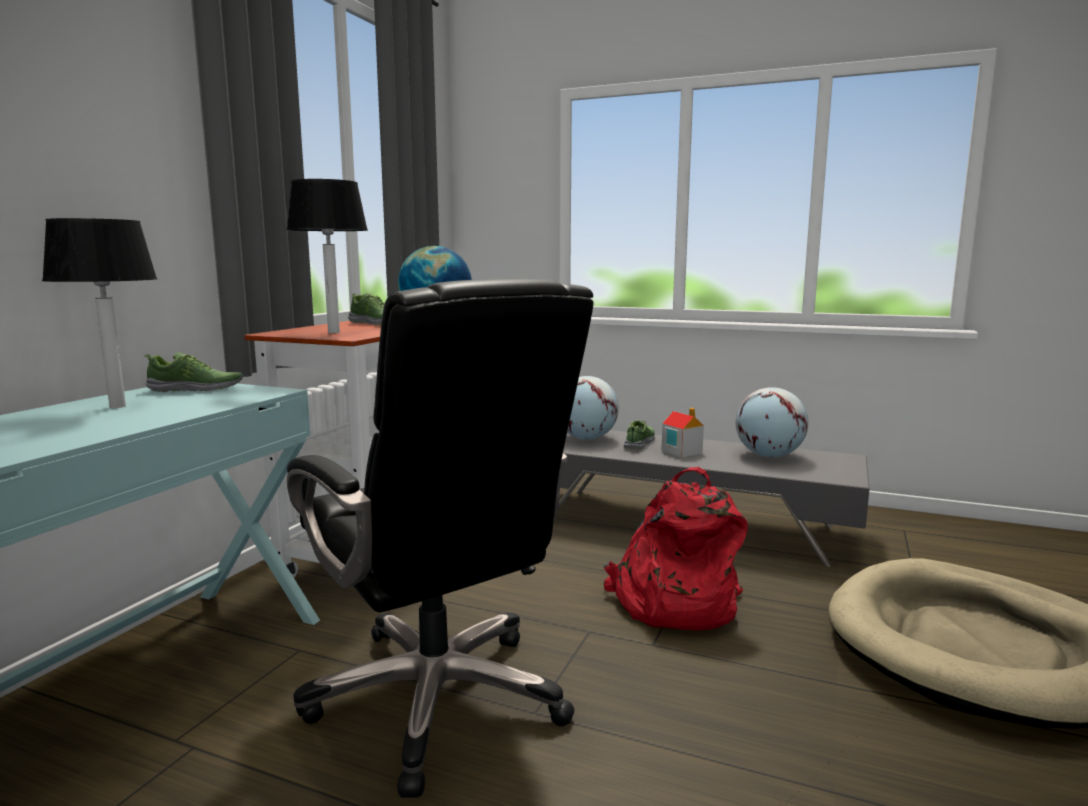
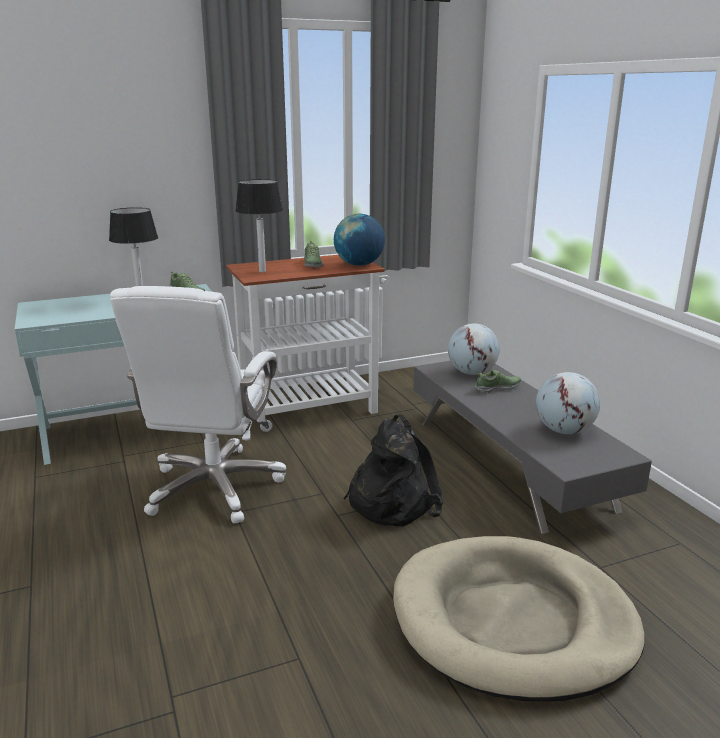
camera: 45 degrees right, 10 degrees up
(438, 698) = (214, 487): black office chair -> white office chair
(672, 603) = (391, 502): red backpack -> black backpack
(681, 452) = (508, 404): toy house -> none

